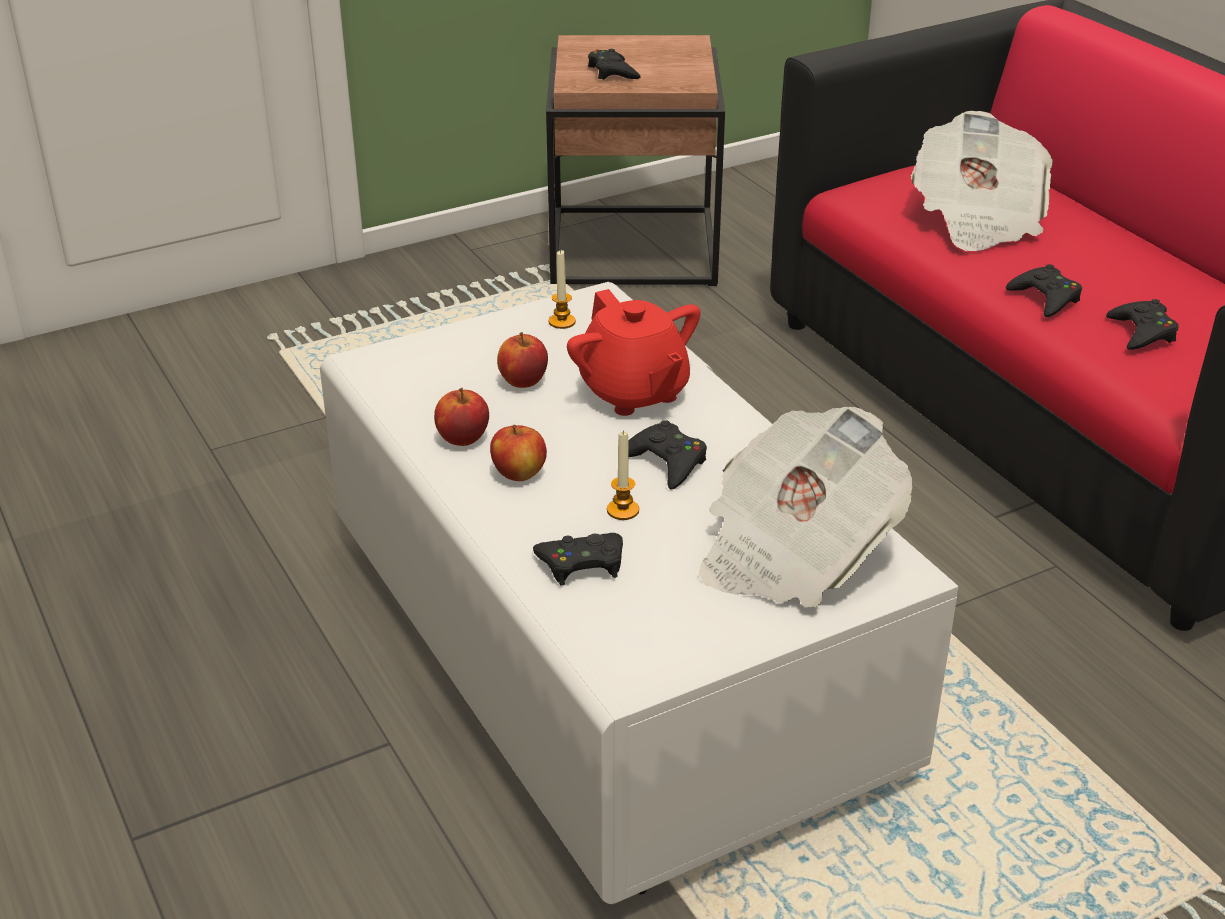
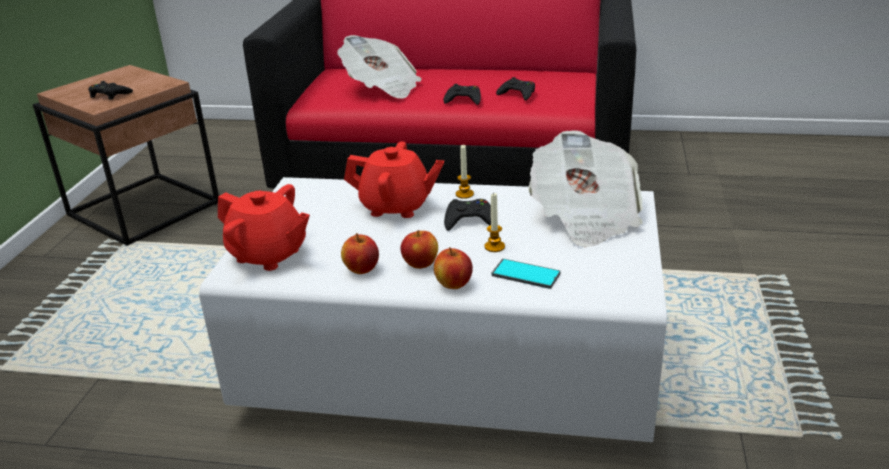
camera: 50 degrees left, 5 degrees down
(425, 364) = (268, 255): none -> red teapot
(523, 382) = (336, 232): apple -> apple (453, 284)
(562, 322) = (298, 202): candle -> candle (464, 194)
(582, 563) = (525, 274): black game controller -> phone

